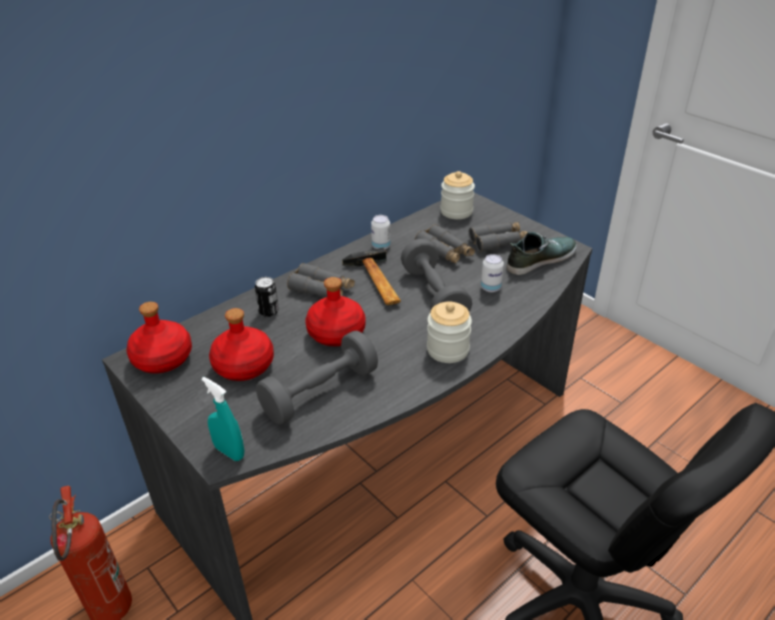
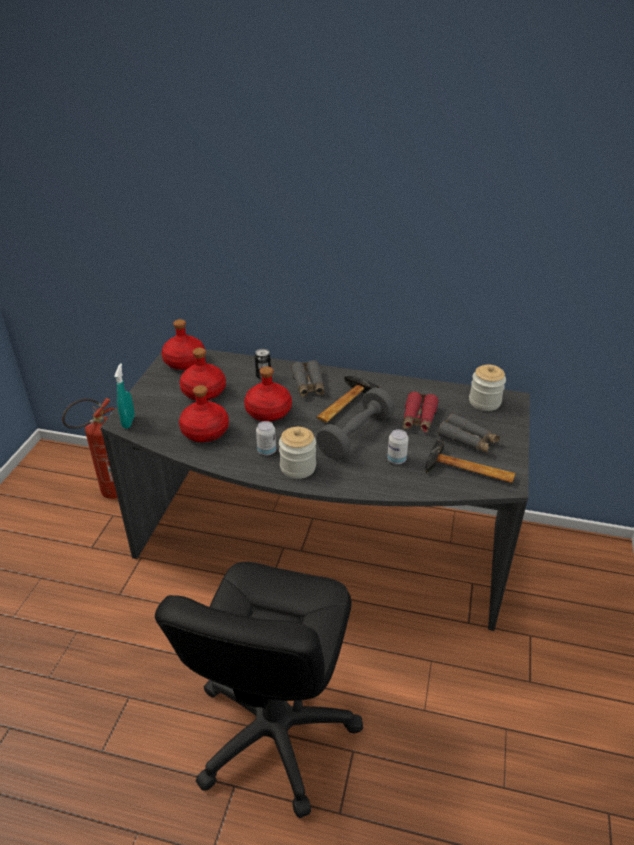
camera: 55 degrees right, 0 degrees up
(320, 392) = (205, 431): grey dumbbell -> red bottle
(381, 246) = (389, 387): can -> can (266, 451)
(445, 252) = (418, 419): grey binoculars -> red binoculars
(540, 259) = (469, 472): shoe -> hammer

